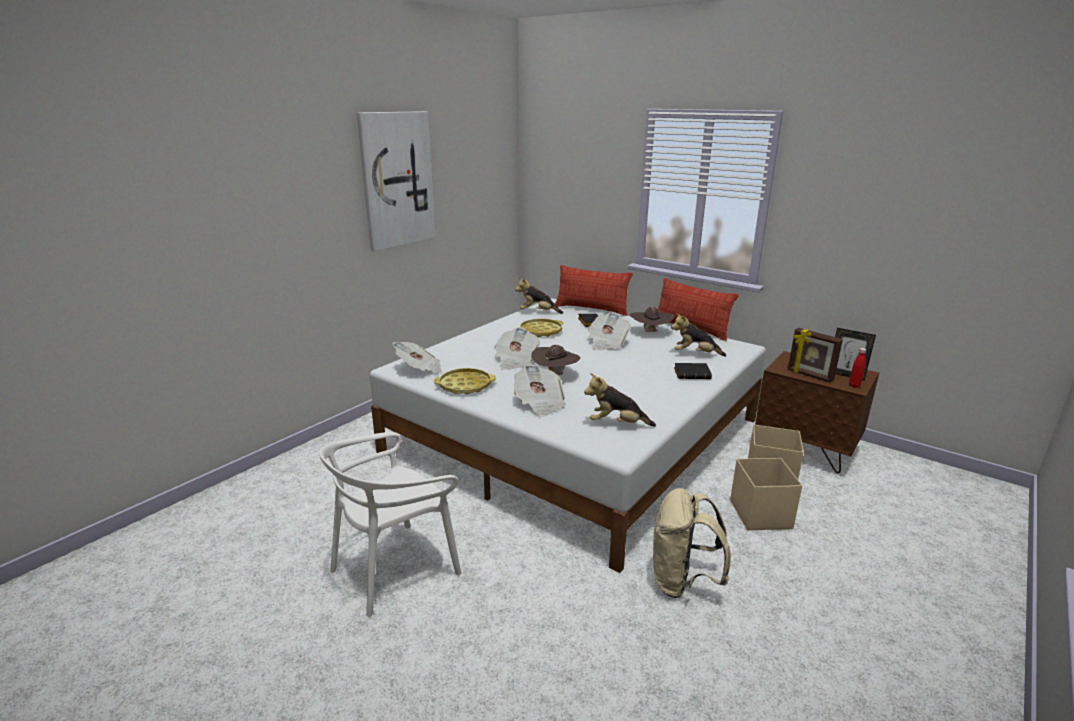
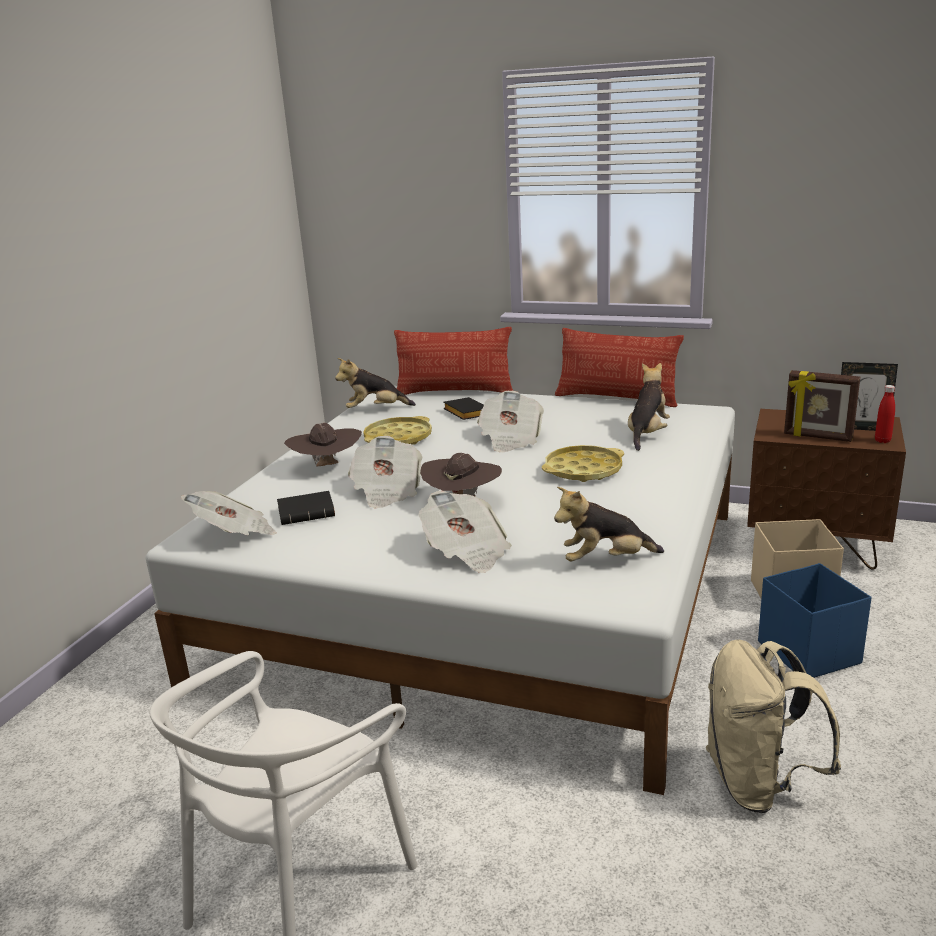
camera: 15 degrees left, 0 degrees up
(397, 180) = (119, 219): picture -> none
(465, 386) = (328, 546): yellow tray -> yellow tray (583, 470)
(650, 333) = (563, 413): brown hat -> brown hat (327, 467)
(692, 374) = (663, 463): black book -> black book (308, 512)
(695, 354) = (647, 434): plush toy -> plush toy turned 120 degrees clockwise
(760, 514) = (808, 652): beige storage box -> blue storage box

